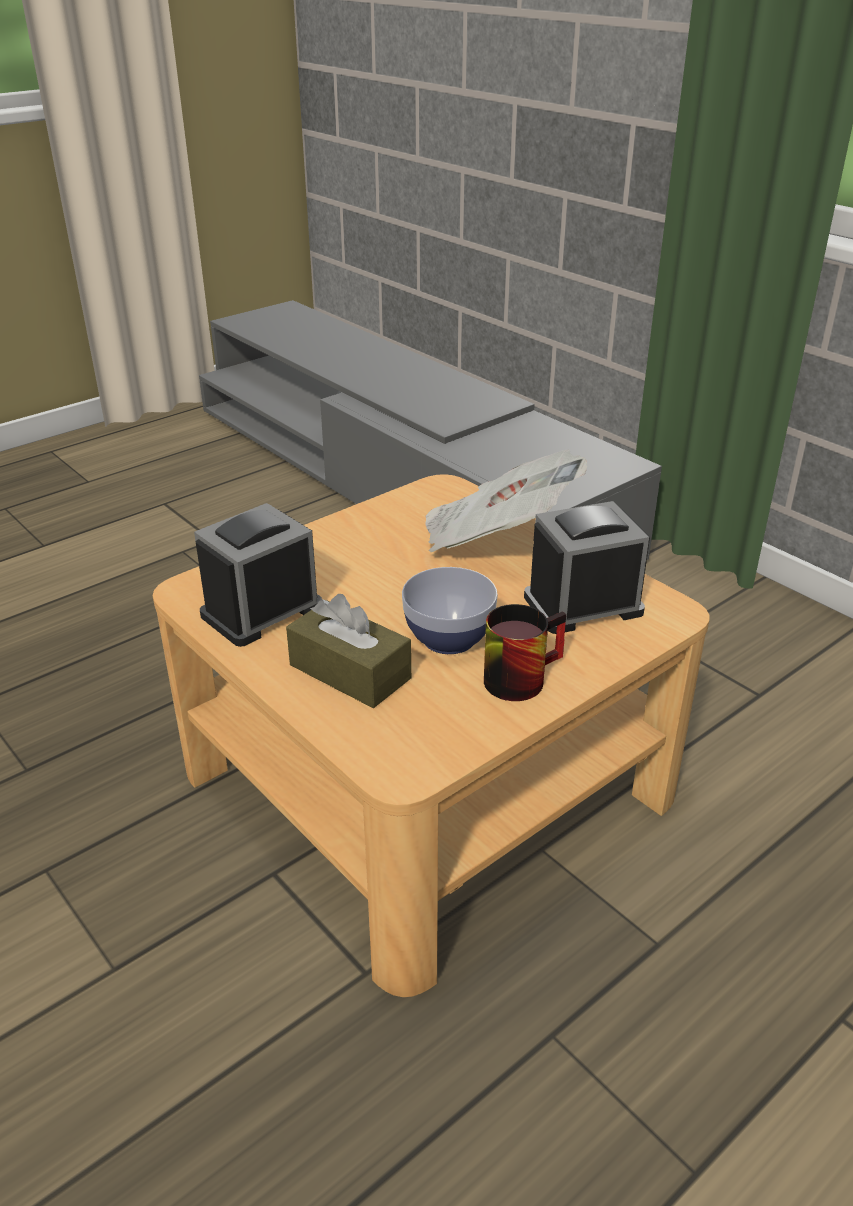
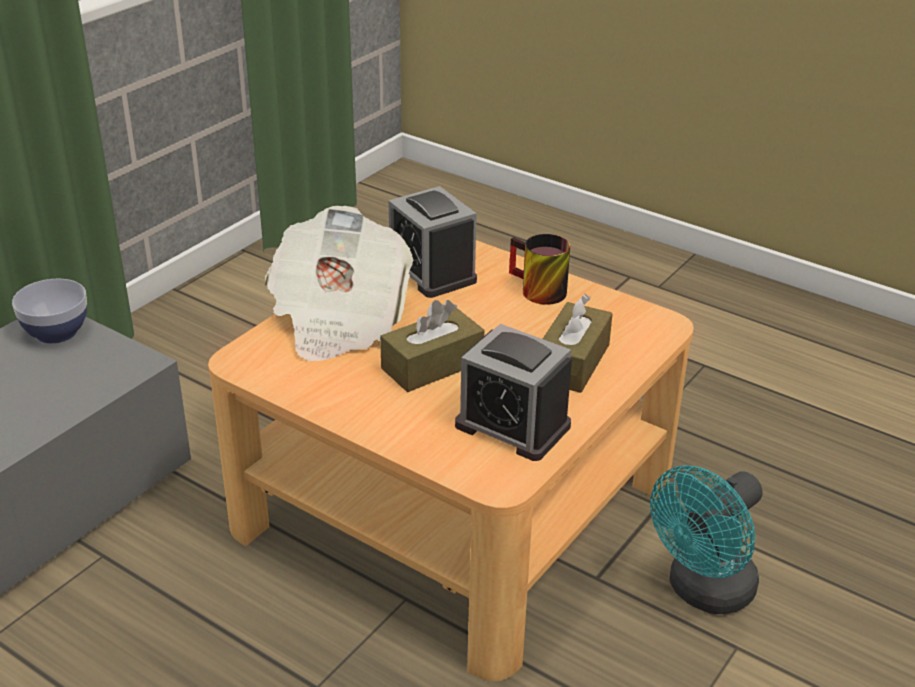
camera: 105 degrees left, 0 degrees up
(204, 966) = (703, 592): none -> turquoise fan
(388, 580) = (432, 365): none -> brown tissue box
(449, 638) = (505, 324): bowl -> bowl (56, 332)

